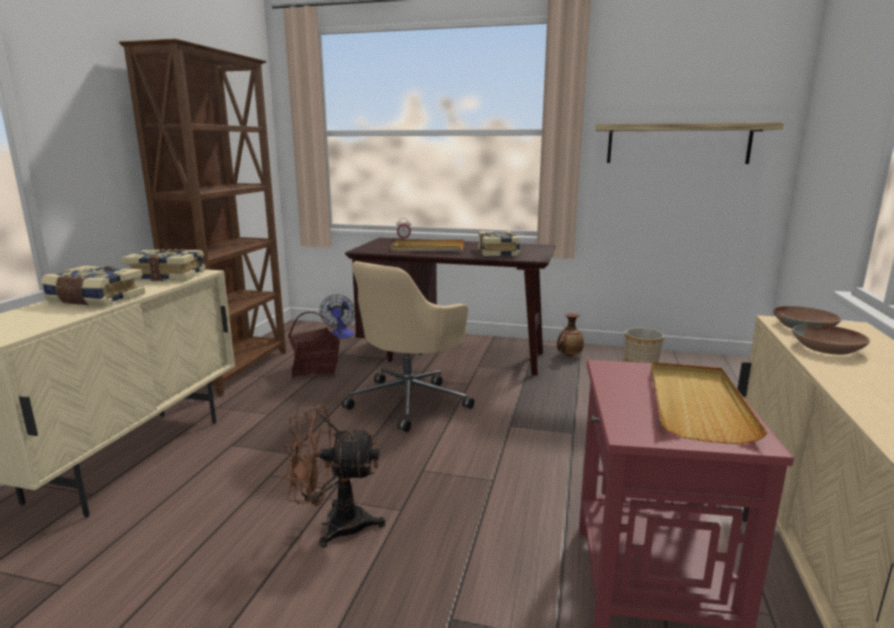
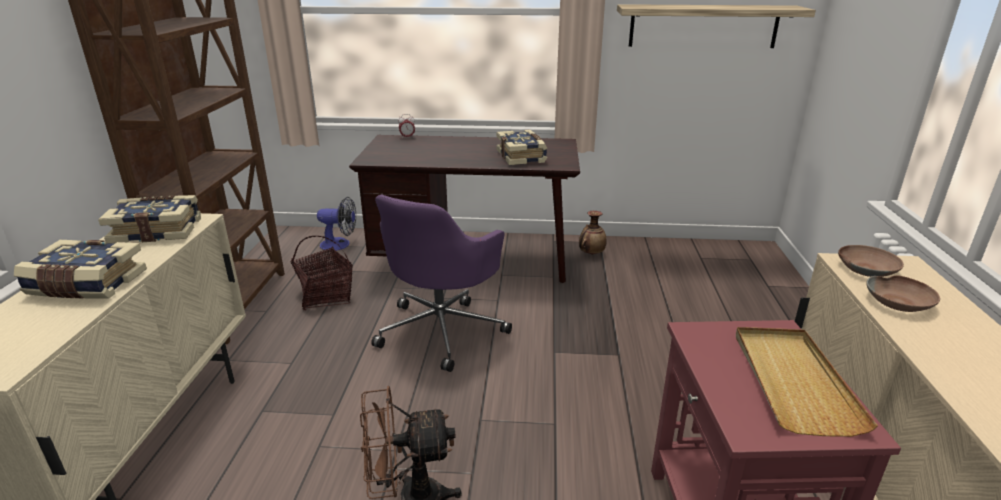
camera: 10 degrees left, 10 degrees up
(340, 335) = (340, 244): fan -> fan turned 75 degrees counterclockwise
(410, 401) = (442, 329): beige office chair -> purple office chair
(427, 248) = (441, 154): beige tray -> none
(641, 362) = (664, 256): planter -> none

